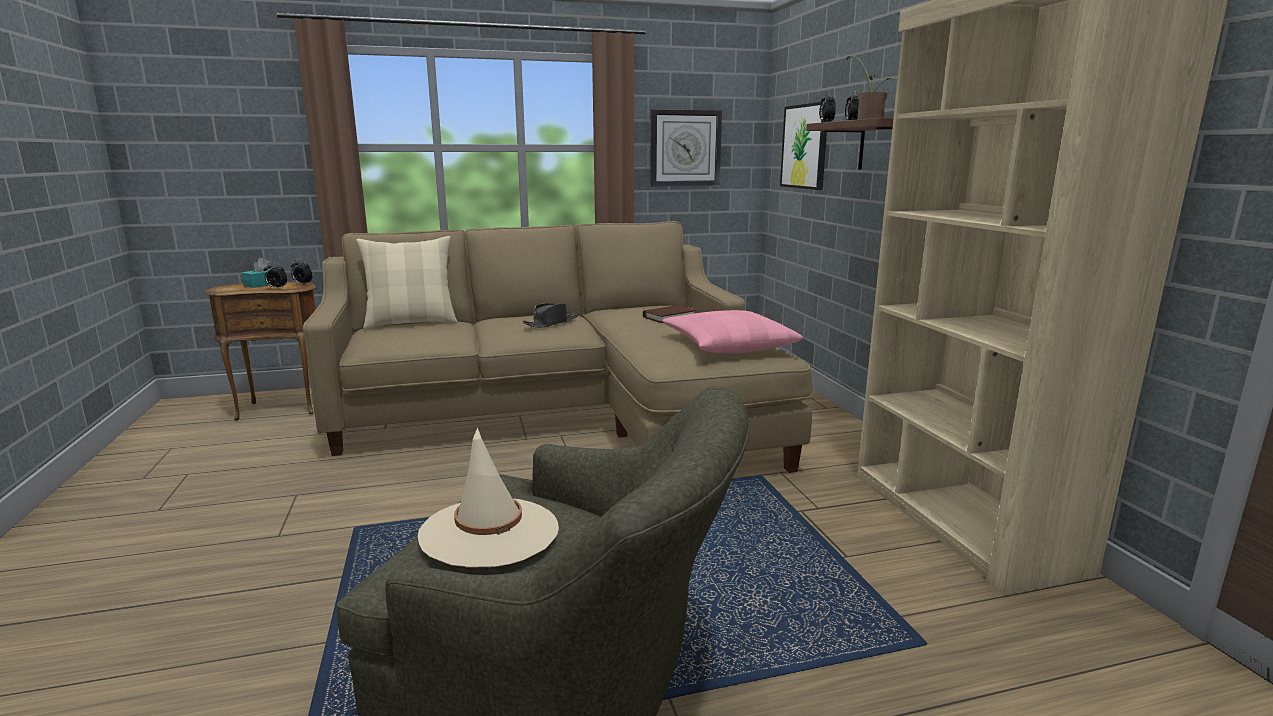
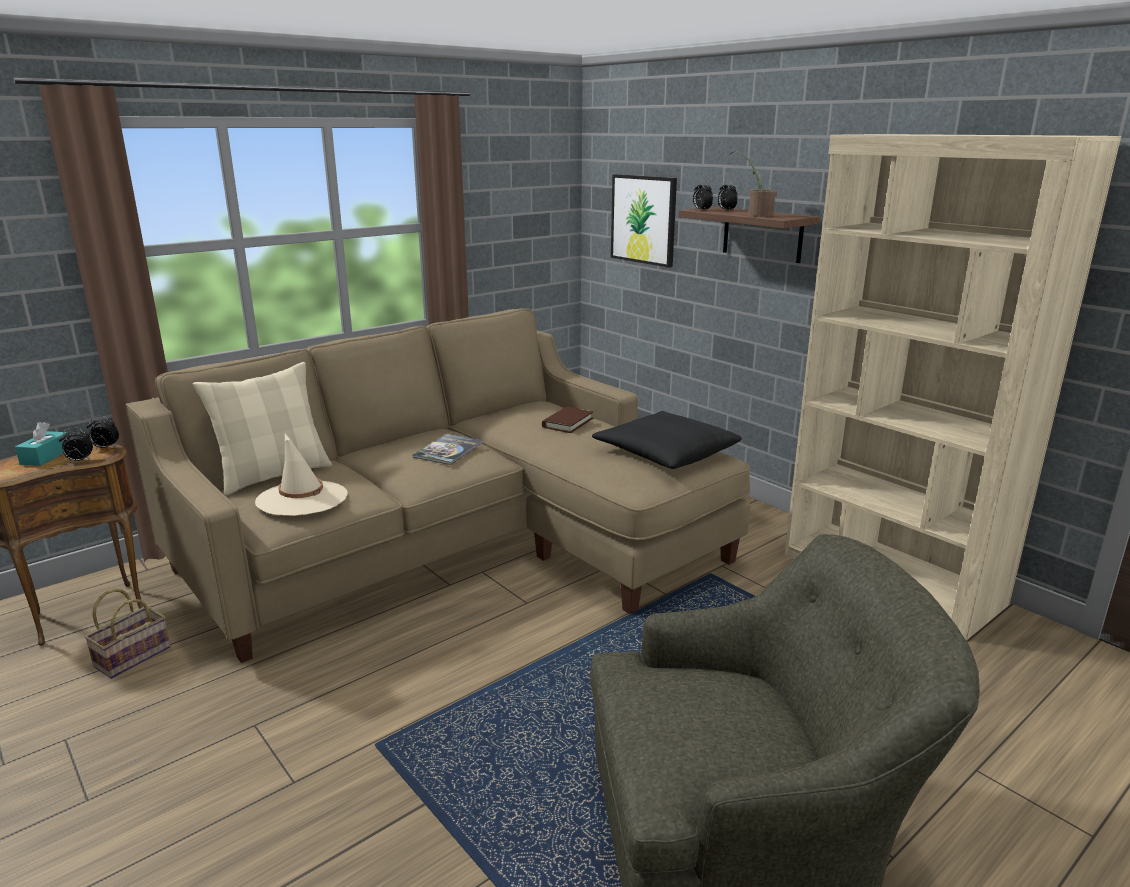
camera: 25 degrees left, 5 degrees up
(276, 437) = (133, 656): none -> basket
(489, 532) = (691, 721): beige hat -> beige hat (302, 499)
(551, 323) = (448, 450): black hat -> book
(685, 148) = (507, 220): wall clock -> none
(728, 345) = (665, 452): pink pillow -> black pillow

